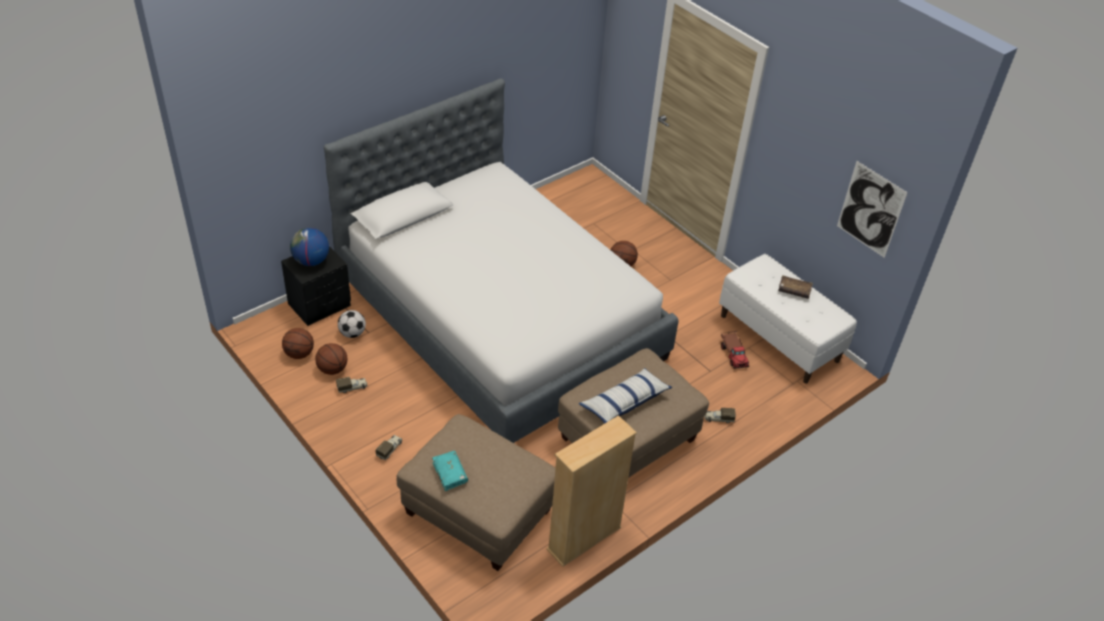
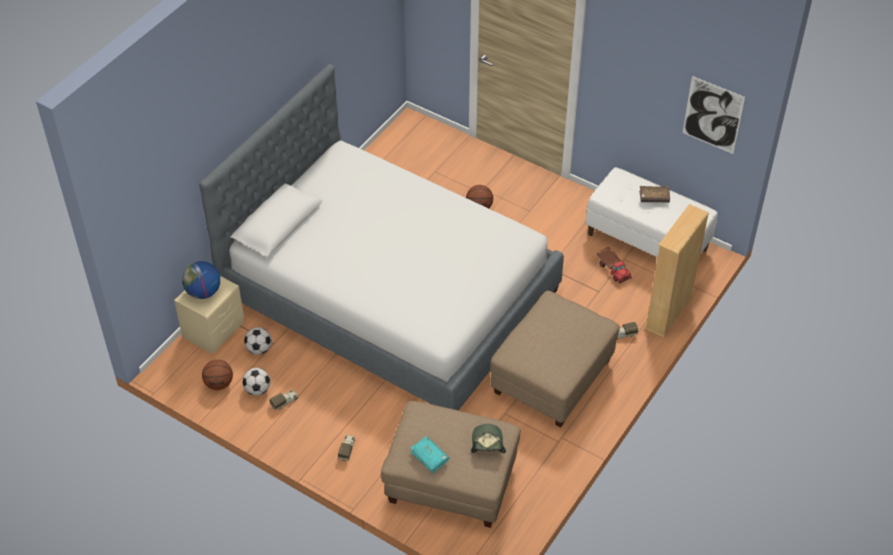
camera: 15 degrees left, 5 degrees up
(319, 305) = (213, 330): black nightstand -> beige nightstand
(332, 369) = (257, 389): basketball -> football
(516, 477) = (487, 443): none -> cap
(584, 538) = (550, 477): beige bookcase -> beige bookcase (668, 313)
(624, 402) = (550, 348): pillow -> none

